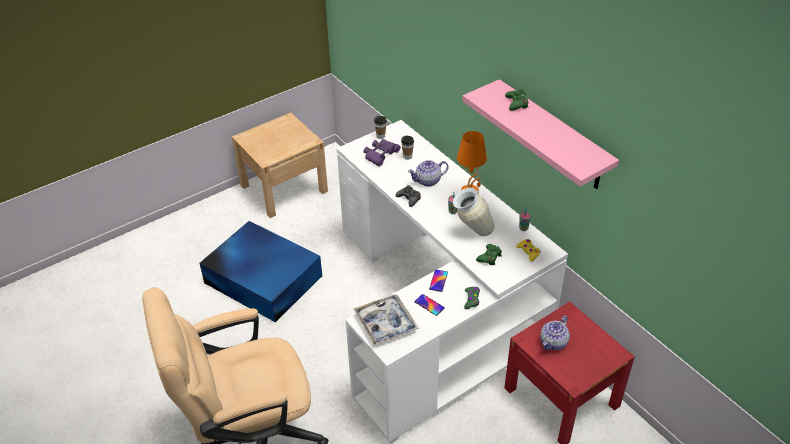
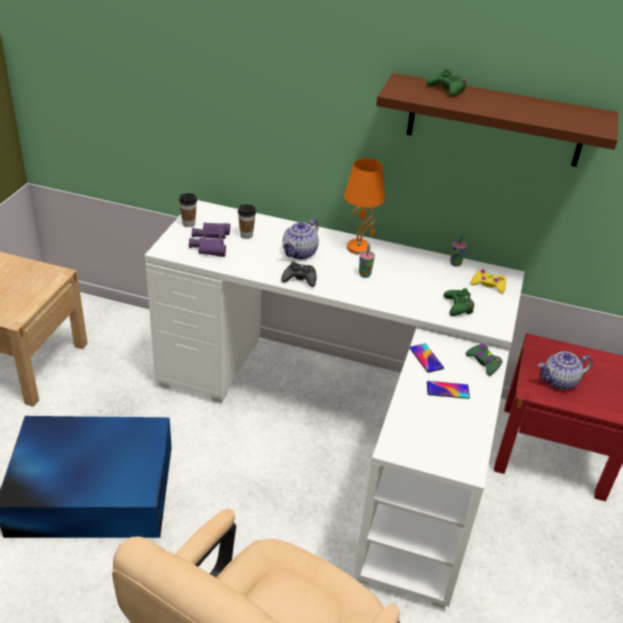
camera: 40 degrees left, 5 degrees down
(386, 323) = (425, 436): tray -> none
(471, 233) = (410, 289): vase -> none
(553, 136) = (495, 121): pink shelf -> brown shelf
(553, 343) = (559, 381): teapot -> teapot turned 75 degrees clockwise

